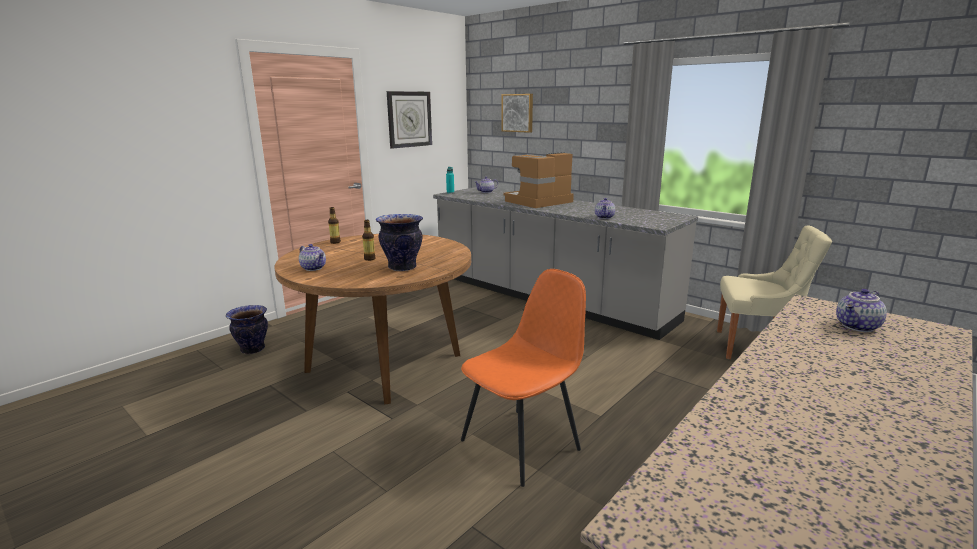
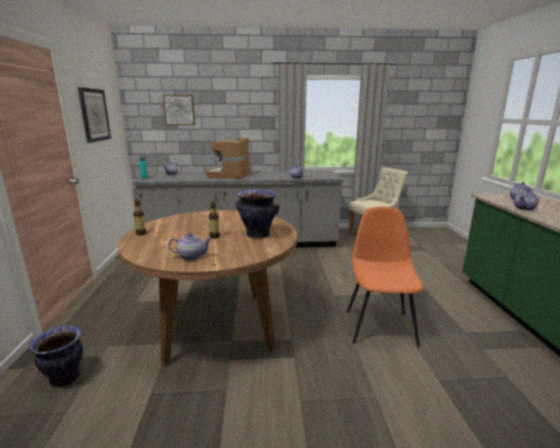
camera: 45 degrees left, 0 degrees up
(796, 338) = (524, 208): none -> teapot

